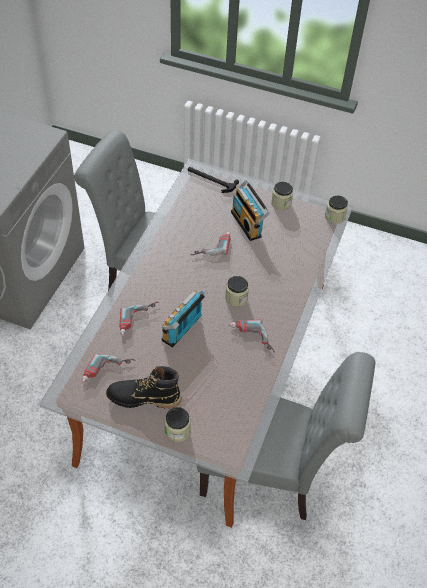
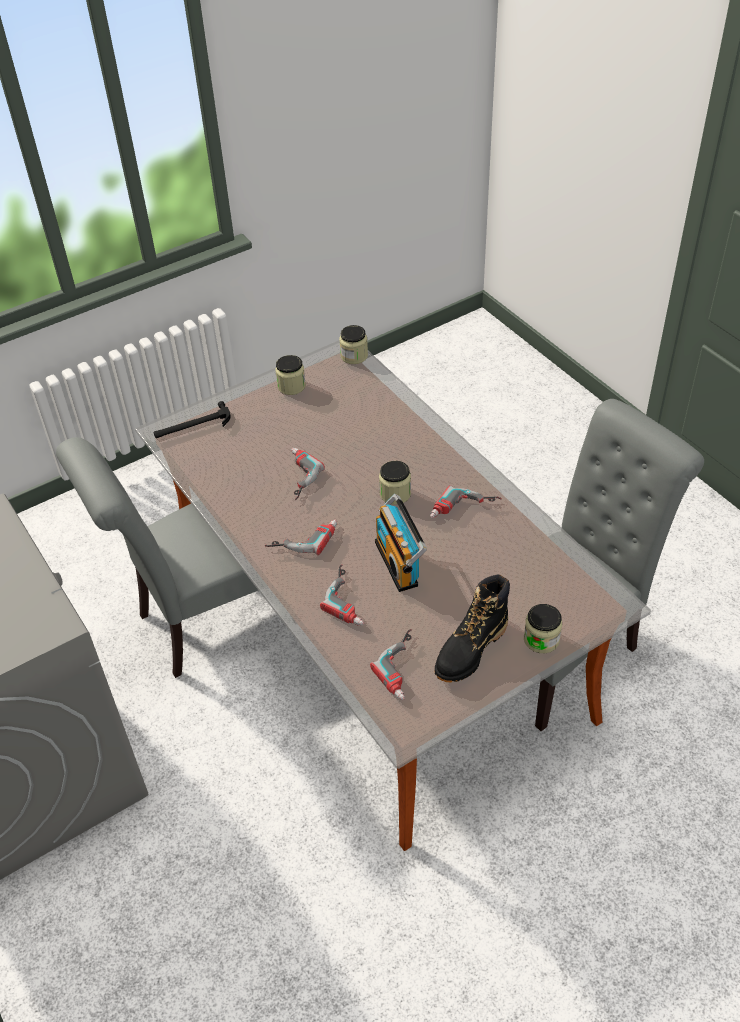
camera: 50 degrees left, 5 degrees down
(168, 274) = (303, 537): none -> power drill
(248, 224) = (294, 428): radio -> none

